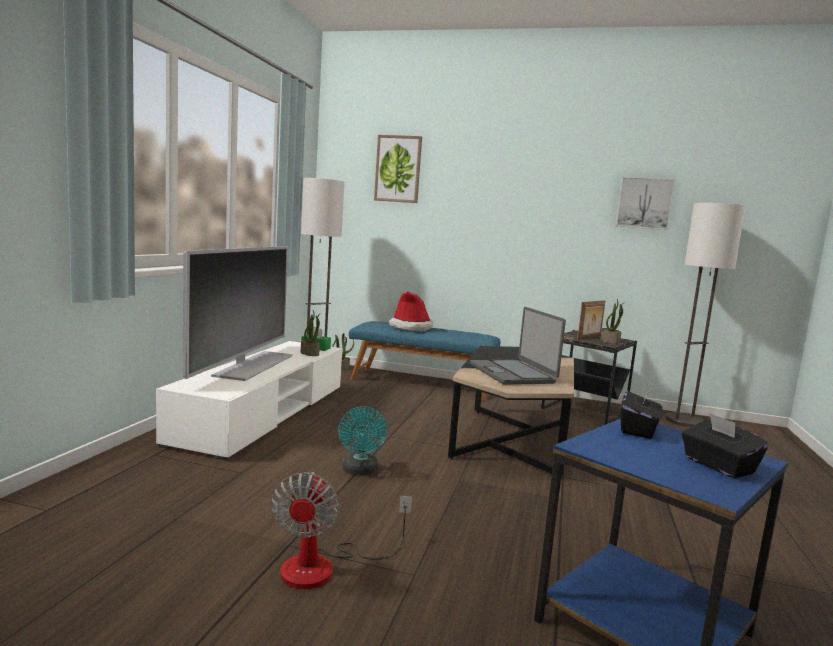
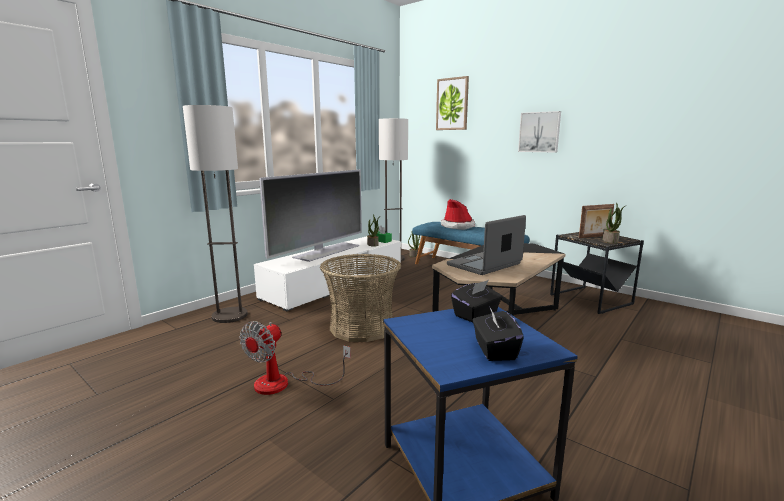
camera: 25 degrees right, 5 degrees up
(360, 471) = (362, 327): turquoise fan -> basket
(512, 373) = (485, 265): laptop -> laptop turned 45 degrees clockwise
(644, 203) = (660, 112): picture -> picture (539, 132)
(684, 421) = (691, 316): floor lamp -> floor lamp (230, 316)

